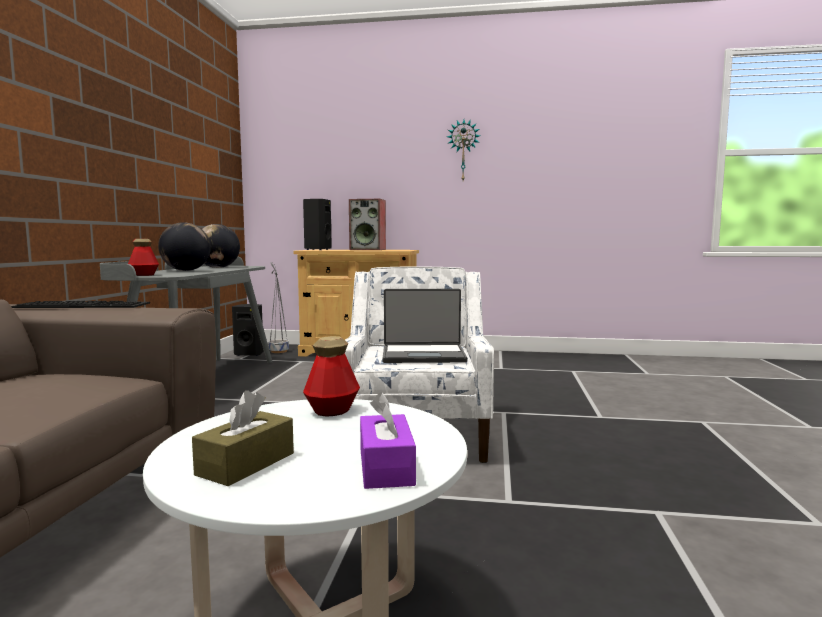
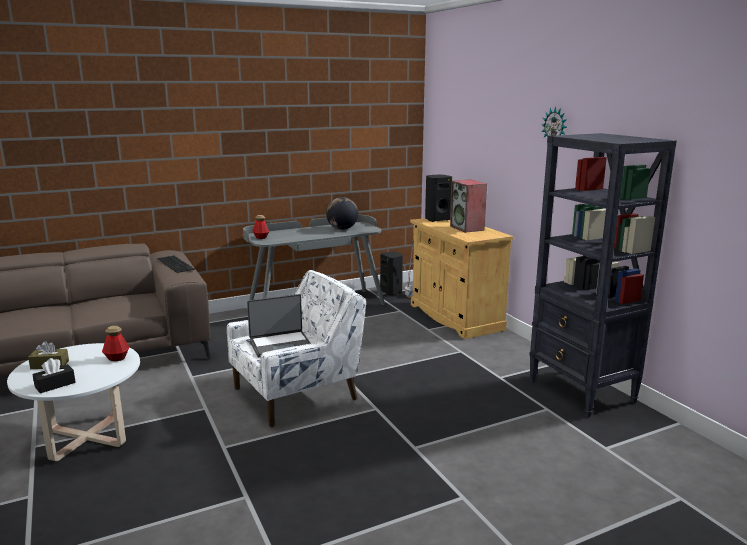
camera: 55 degrees right, 10 degrees up
(186, 270) = (306, 232): globe -> none
(386, 467) = (55, 385): purple tissue box -> black tissue box
(423, 355) = (280, 344): laptop -> laptop turned 75 degrees counterclockwise
(555, 359) = (581, 391): none -> black bookcase

